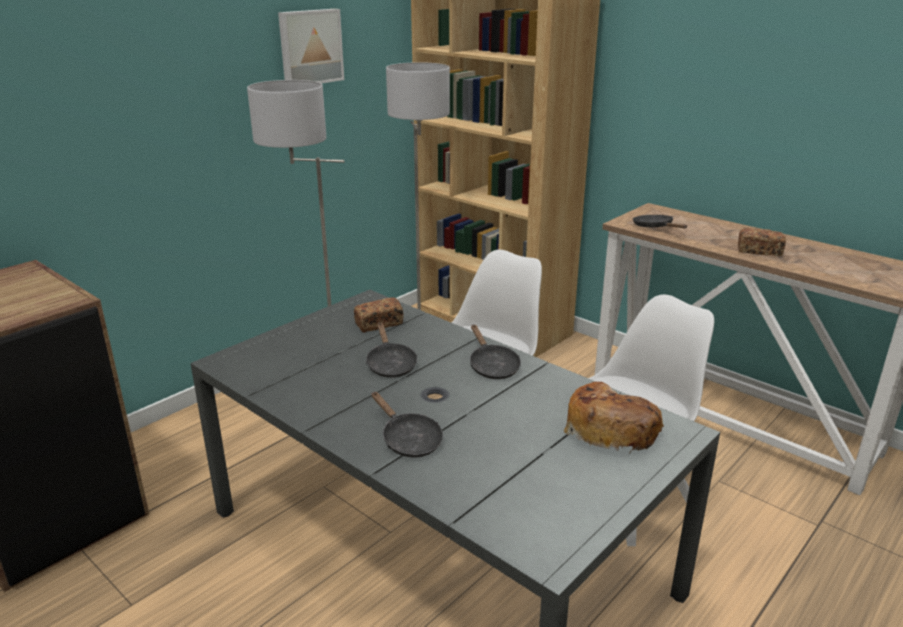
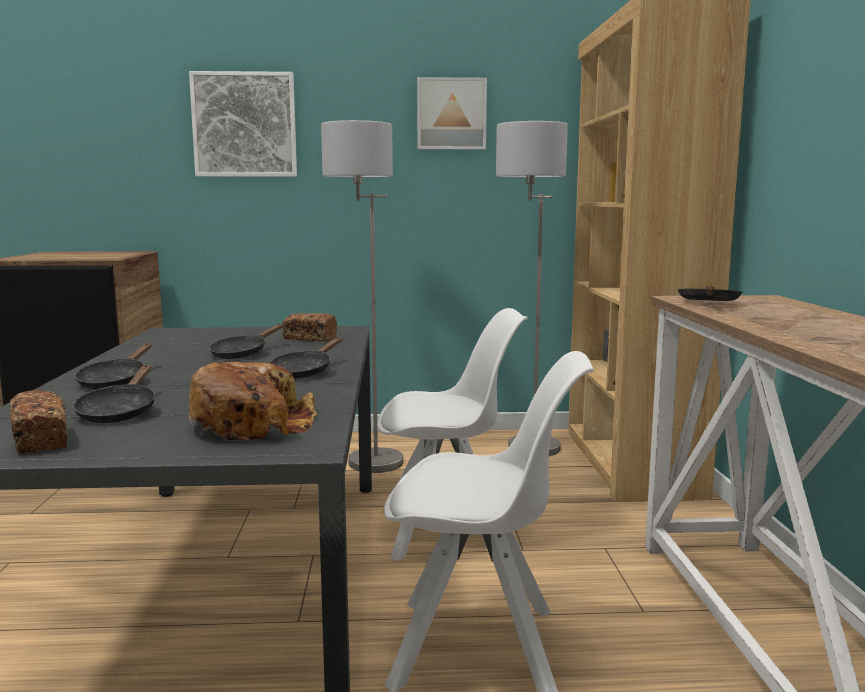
camera: 45 degrees right, 15 degrees down
(110, 84) = (244, 125): none -> picture
(514, 464) = (119, 412): none -> black frying pan
(759, 251) = (801, 330): bread -> bread (41, 440)

